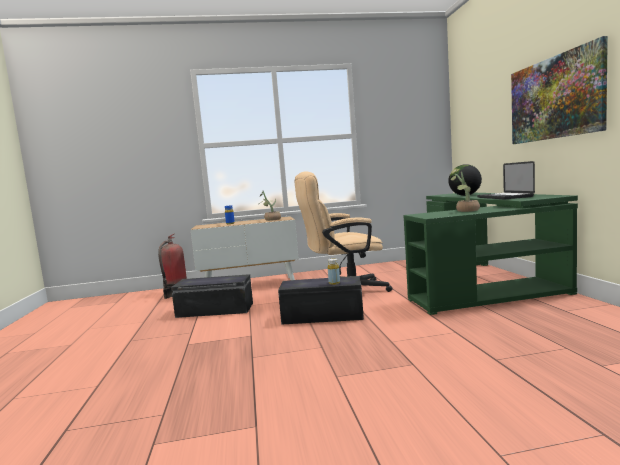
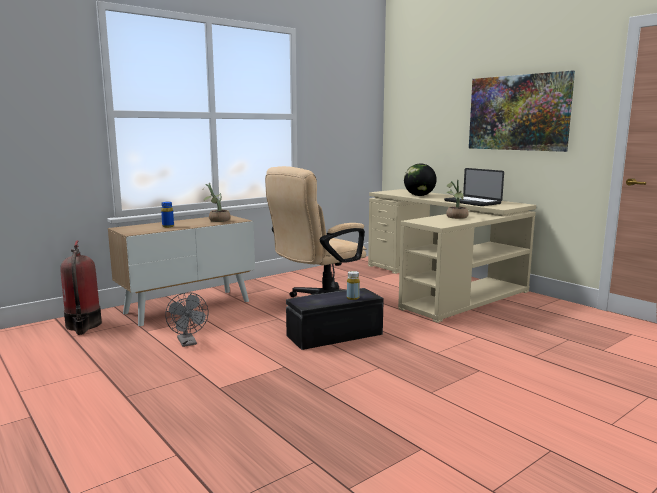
camera: 30 degrees left, 5 degrees up
(215, 310) = (188, 343): black storage box -> grey fan
(482, 282) = (443, 285): green desk -> beige desk

